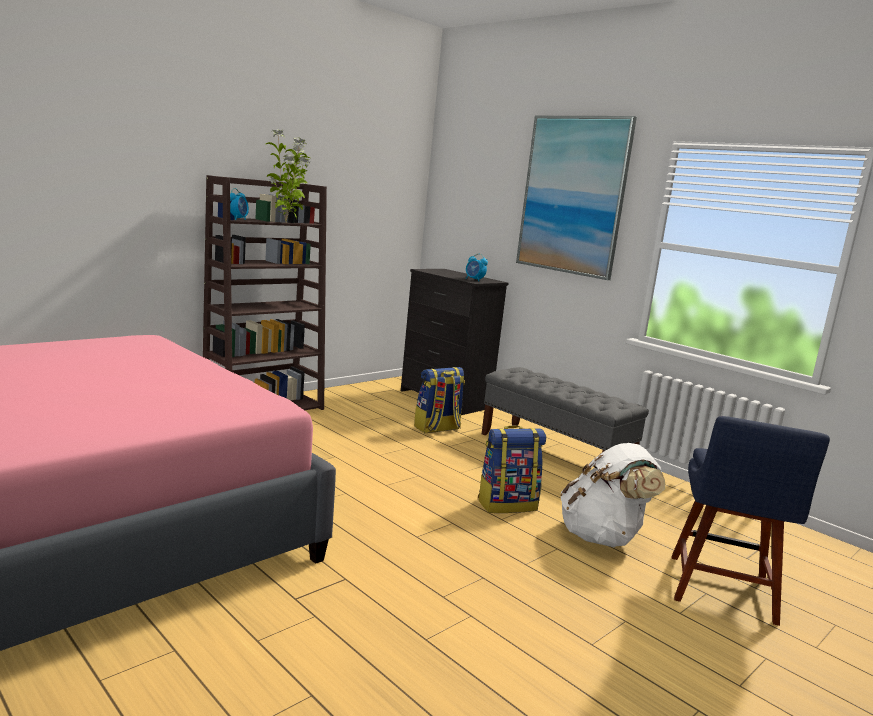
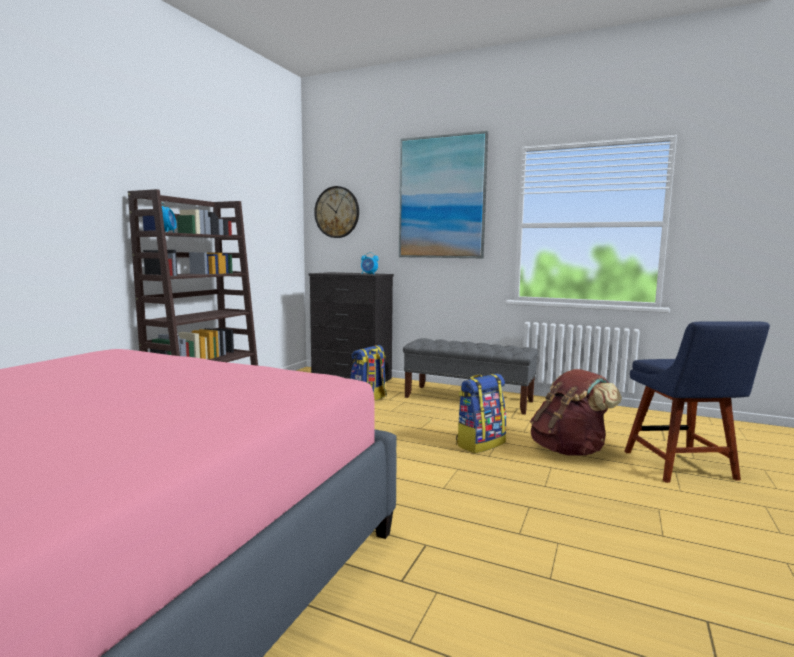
camera: 20 degrees left, 5 degrees down
(287, 222) = (212, 234): potted plant -> none
(460, 197) = (337, 212): none -> wall clock
(603, 537) = (569, 450): white backpack -> brown backpack

